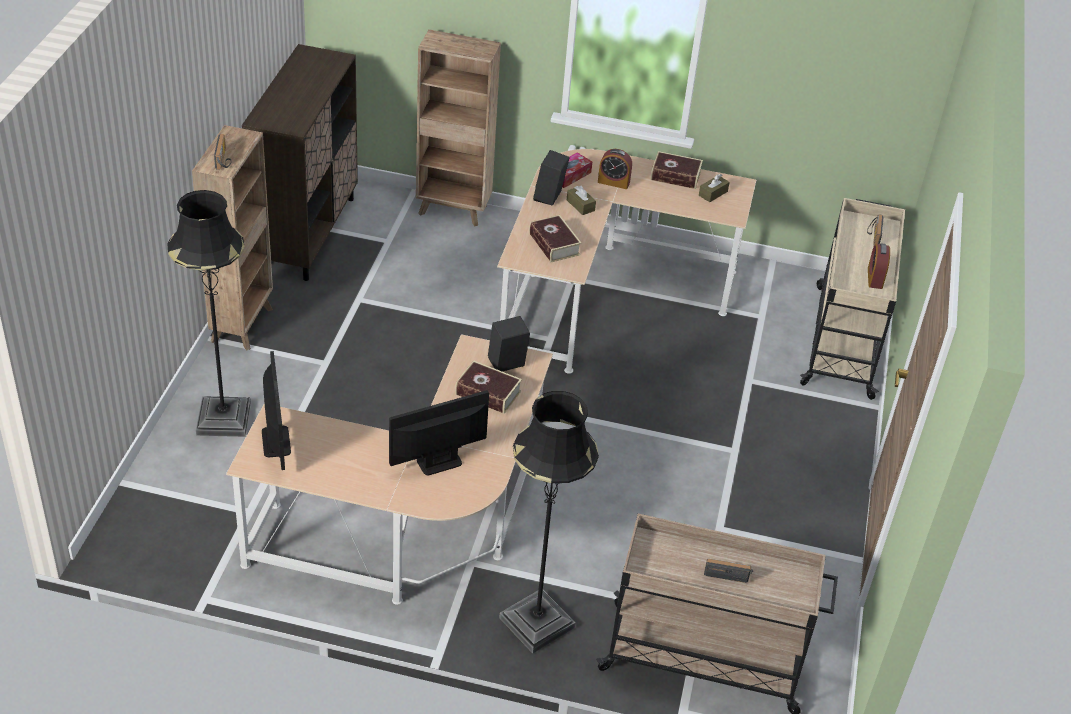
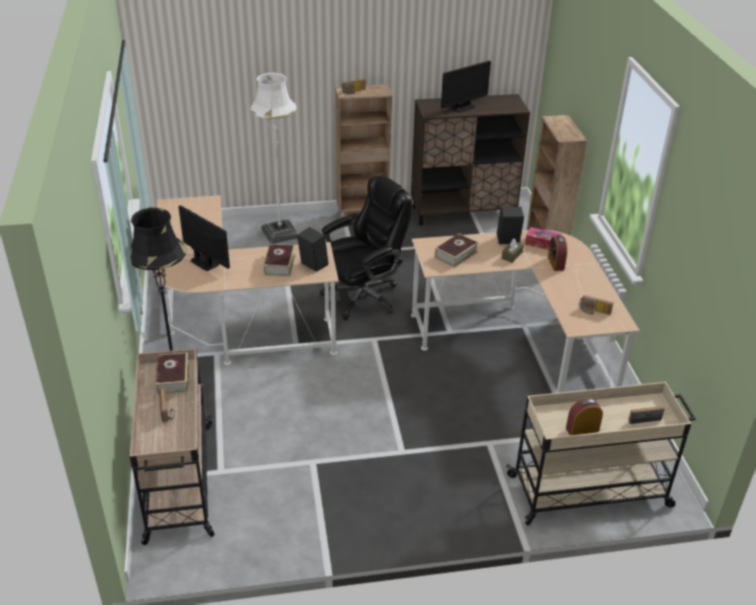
camera: 70 degrees right, 5 degrees down
(223, 419) = (280, 233): black floor lamp -> white floor lamp
(276, 441) = (190, 206): monitor -> monitor (462, 107)
(433, 386) = (363, 296): none -> black office chair
(675, 176) = (596, 289): book -> book (173, 378)
(713, 193) = (594, 311): brown tissue box -> radio

